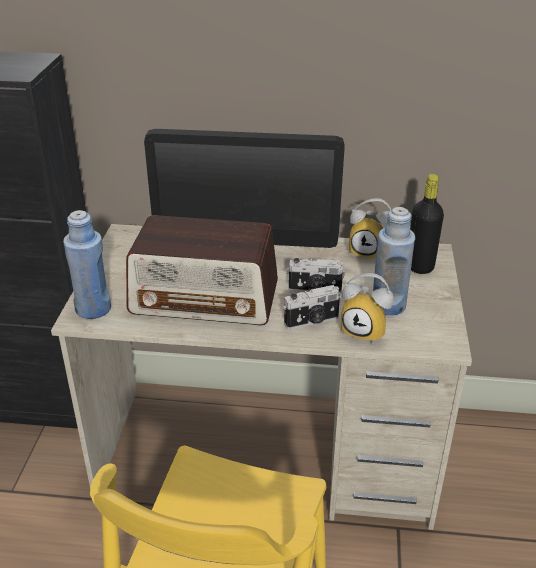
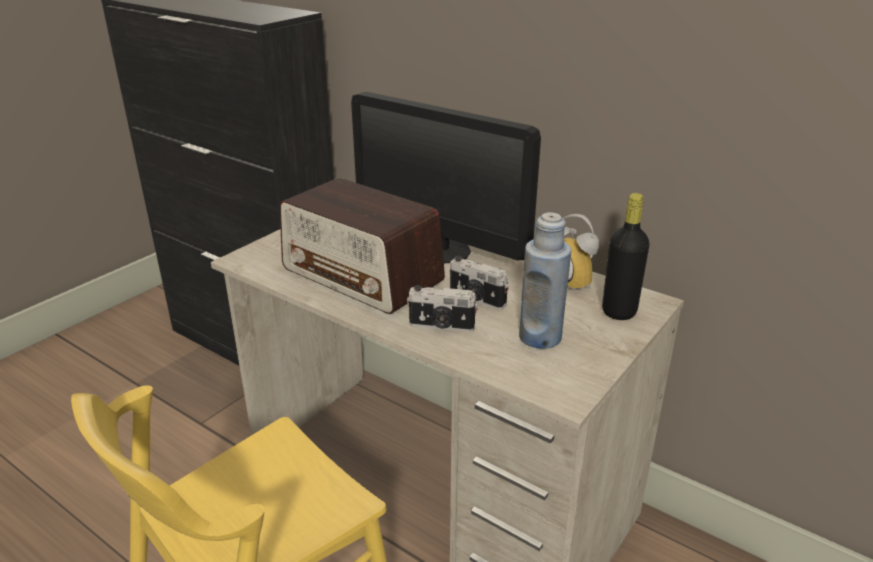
camera: 30 degrees right, 5 degrees down
(93, 309) = (260, 256): blue bottle -> none
(366, 331) = (488, 353): alarm clock -> none

